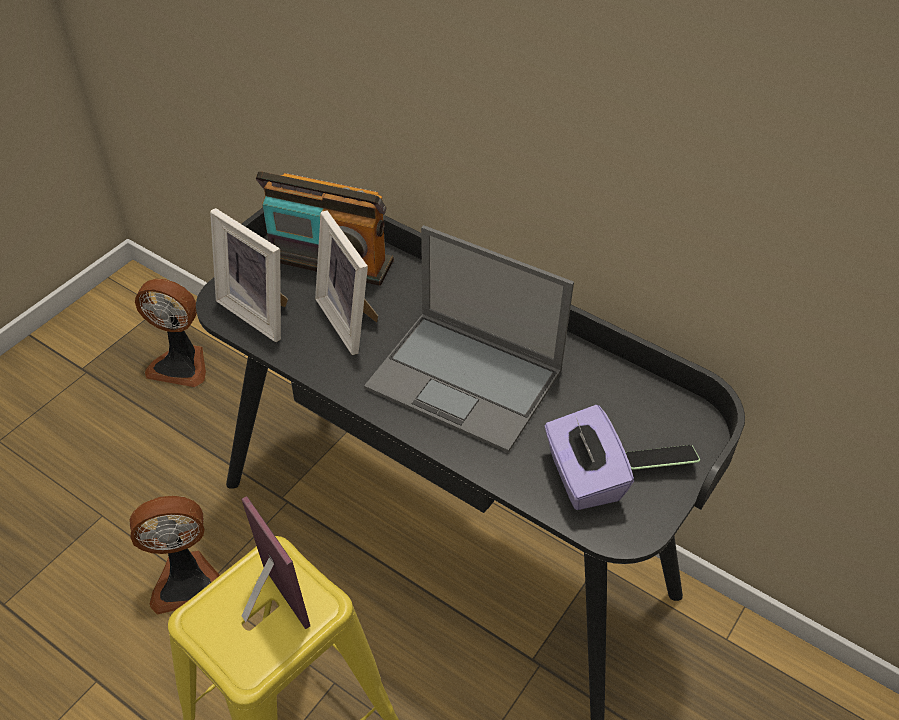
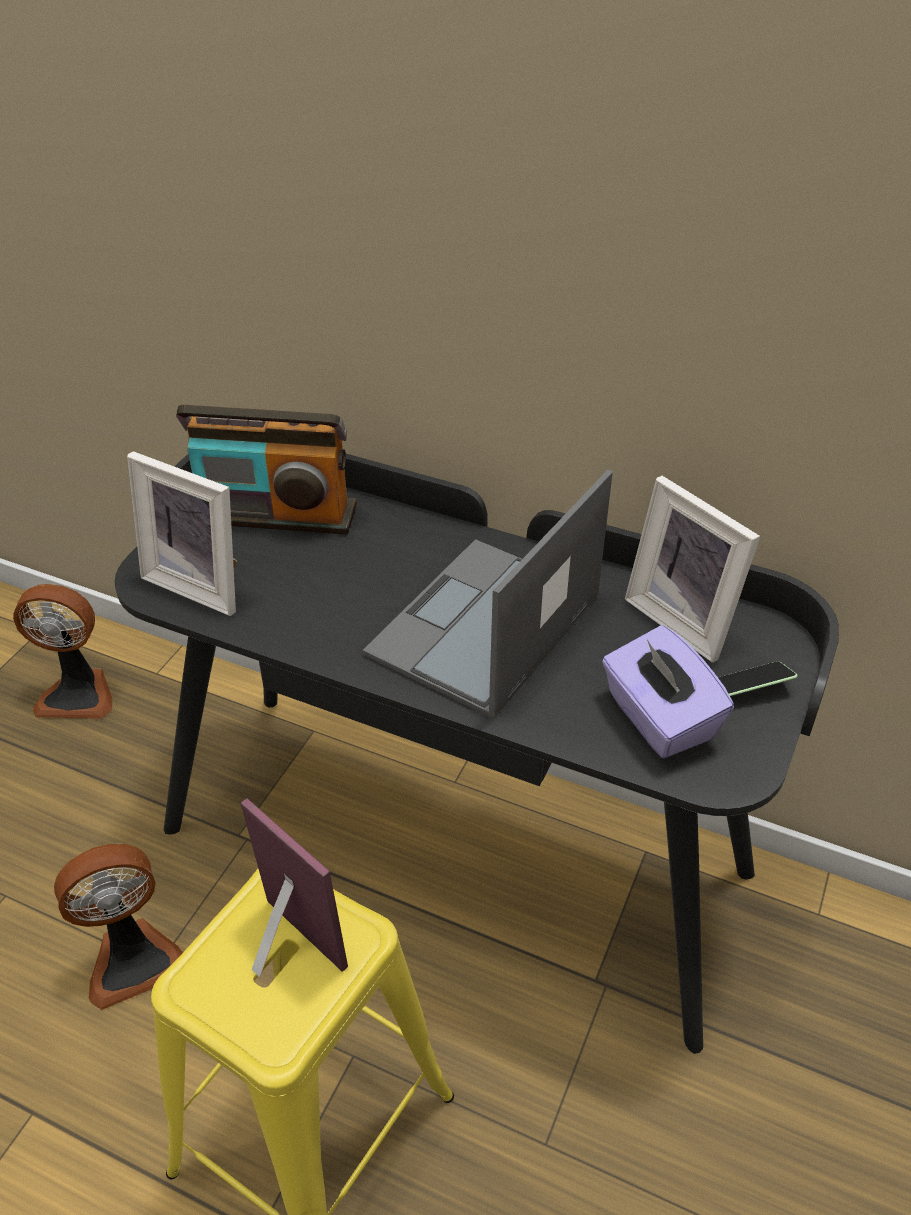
camera: 10 degrees left, 5 degrees down
(351, 320) = (321, 578): picture frame -> picture frame (685, 619)
(466, 380) = (483, 627): laptop -> laptop turned 105 degrees clockwise

